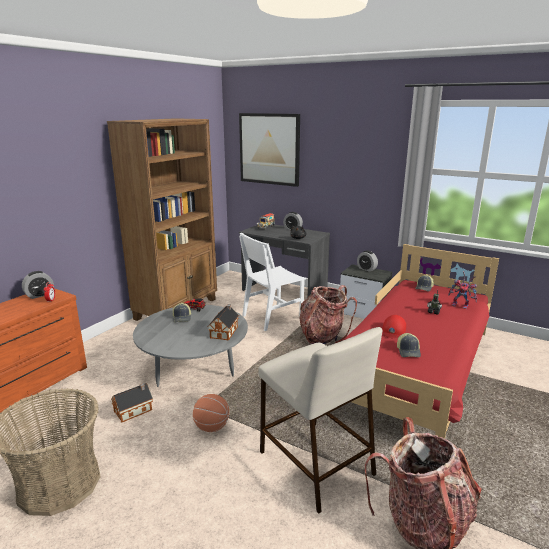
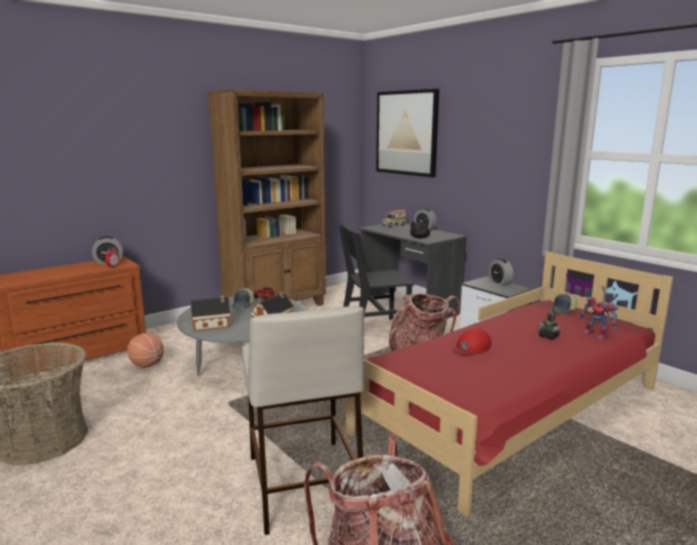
camera: 20 degrees right, 5 degrees down
(134, 410) = (159, 392): toy house -> toy house (213, 325)
(212, 427) = (221, 423): basketball -> basketball (147, 365)
(272, 317) = (374, 329): white chair -> black chair
(408, 351) = (469, 371): cap -> none

